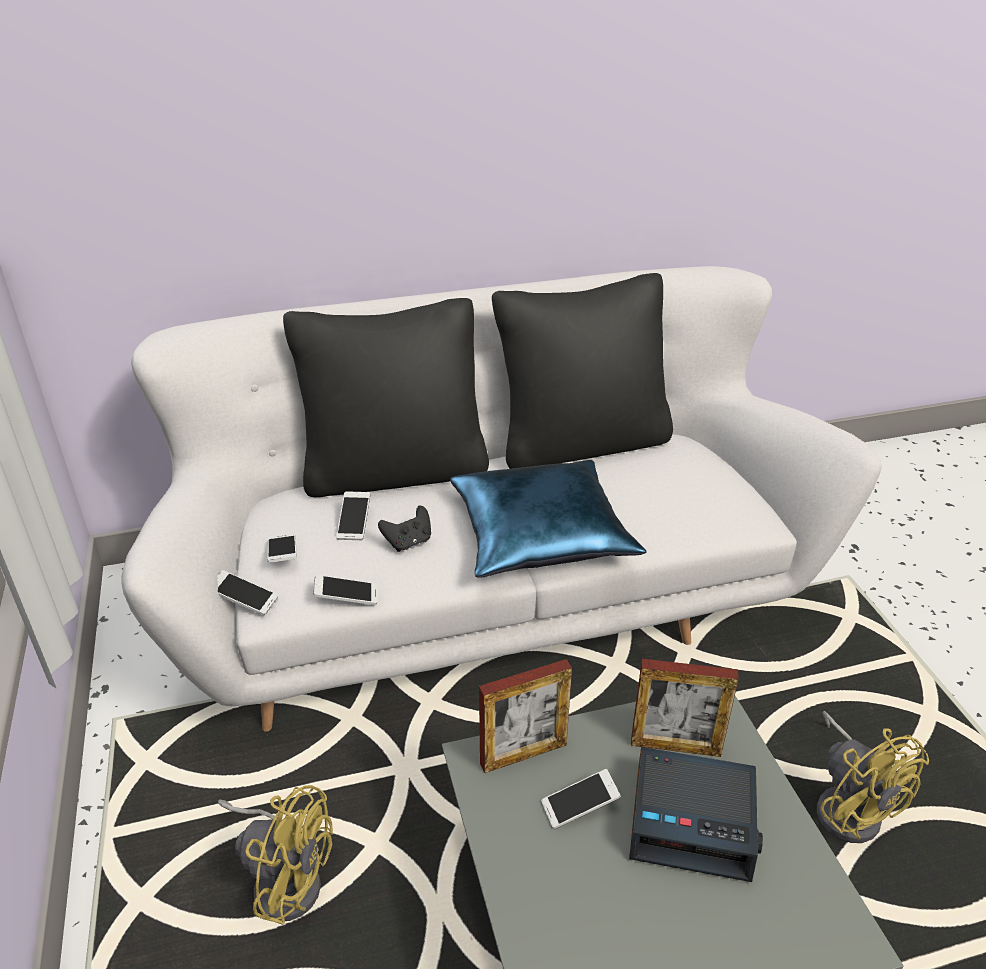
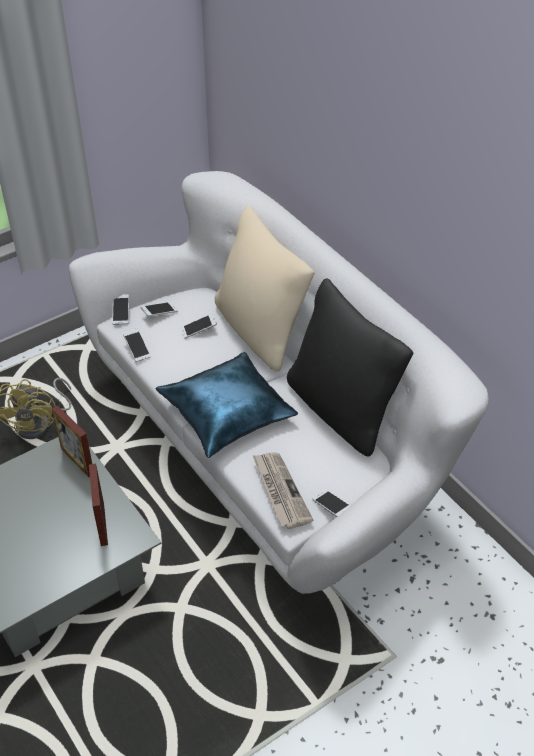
camera: 70 degrees right, 10 degrees up
(395, 471) = (261, 331): black pillow -> beige pillow
(408, 542) = (191, 357): black game controller -> none
(579, 806) = (51, 491): phone -> phone (332, 507)
(693, 821) = (54, 539): alarm clock -> none
(706, 517) = (280, 491): none -> newspaper
(849, 806) = (160, 667): yellow fan -> none

